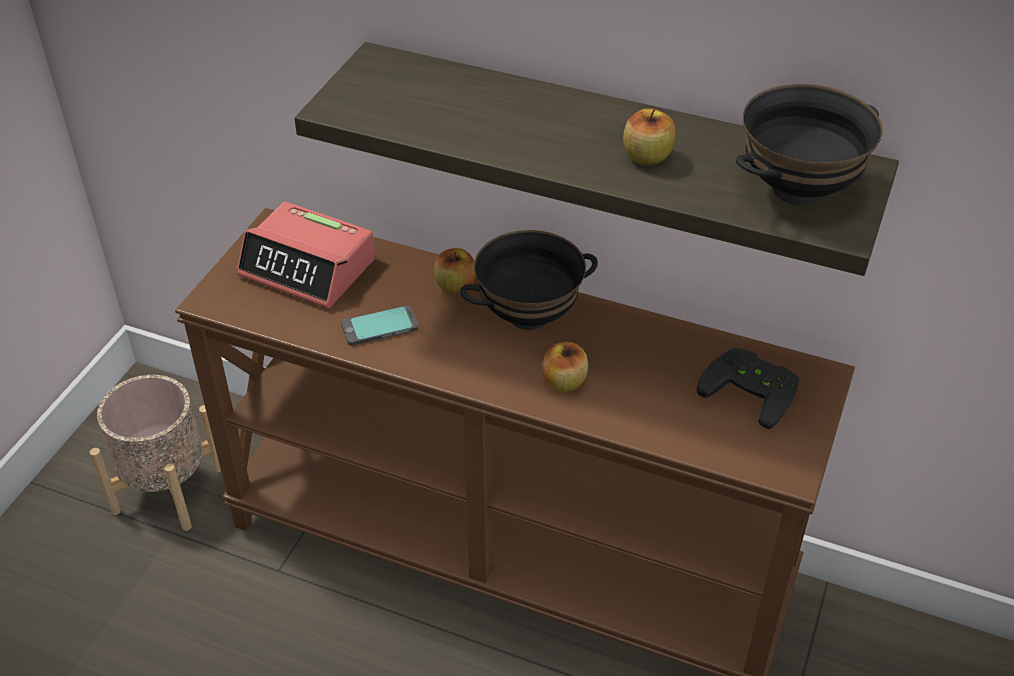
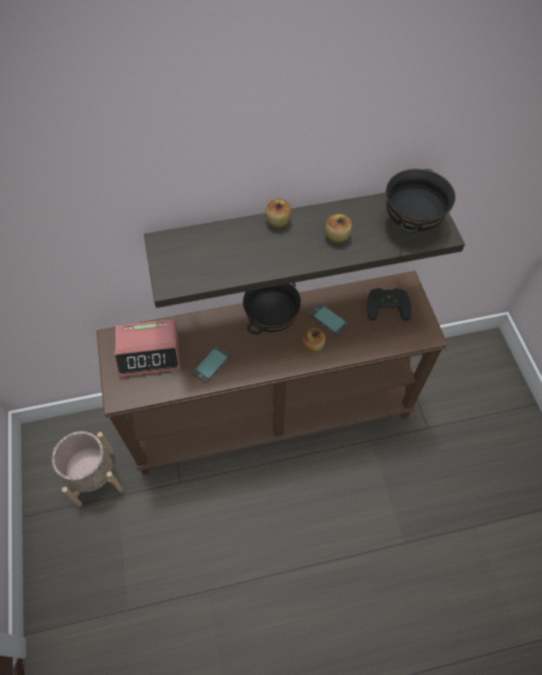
camera: 35 degrees left, 15 degrees up
(455, 285) = (226, 323): apple -> apple (278, 221)
(625, 360) = (328, 319): none -> phone

